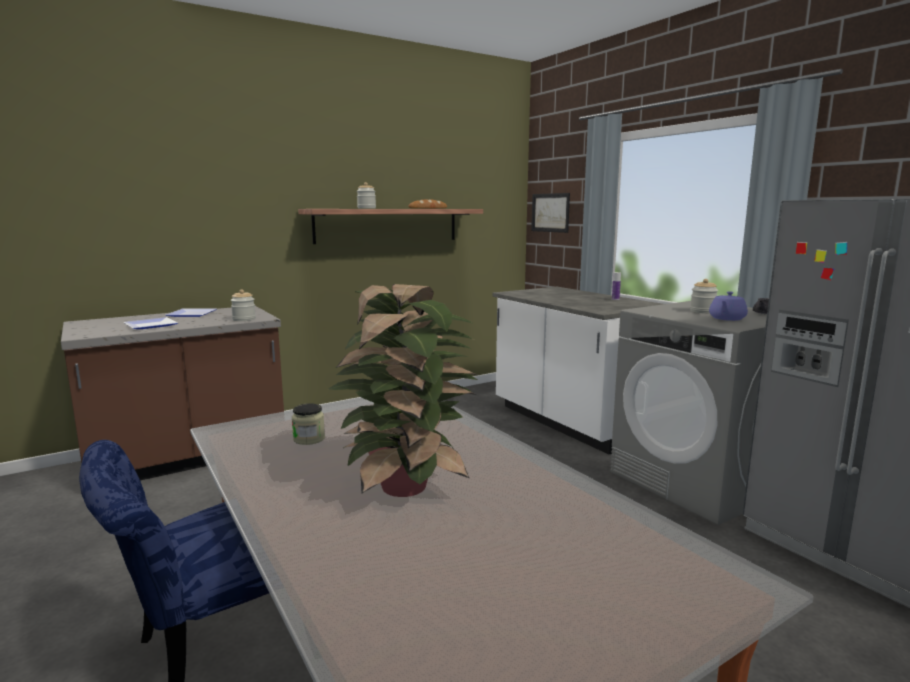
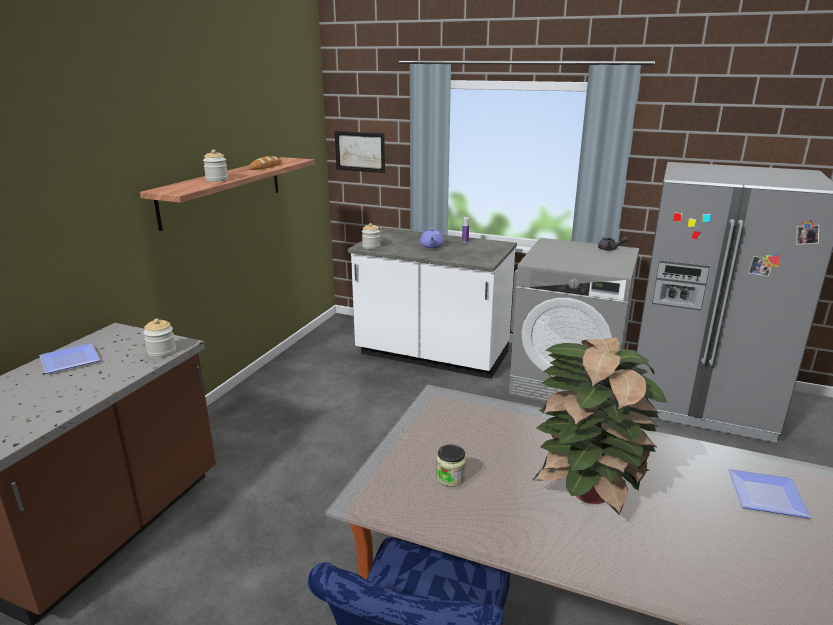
camera: 35 degrees left, 10 degrees up
(150, 326) = (62, 397): plate -> plate (769, 497)
(702, 311) = (570, 255): jar -> jar (371, 246)
(726, 319) = (599, 262): purple teapot -> purple teapot (431, 246)

